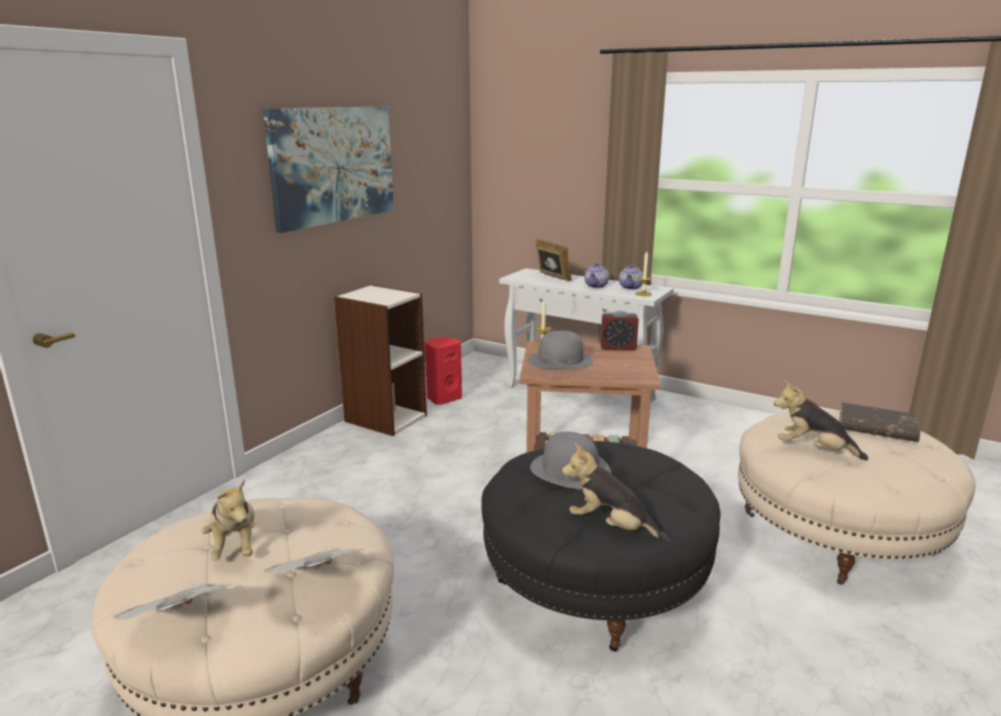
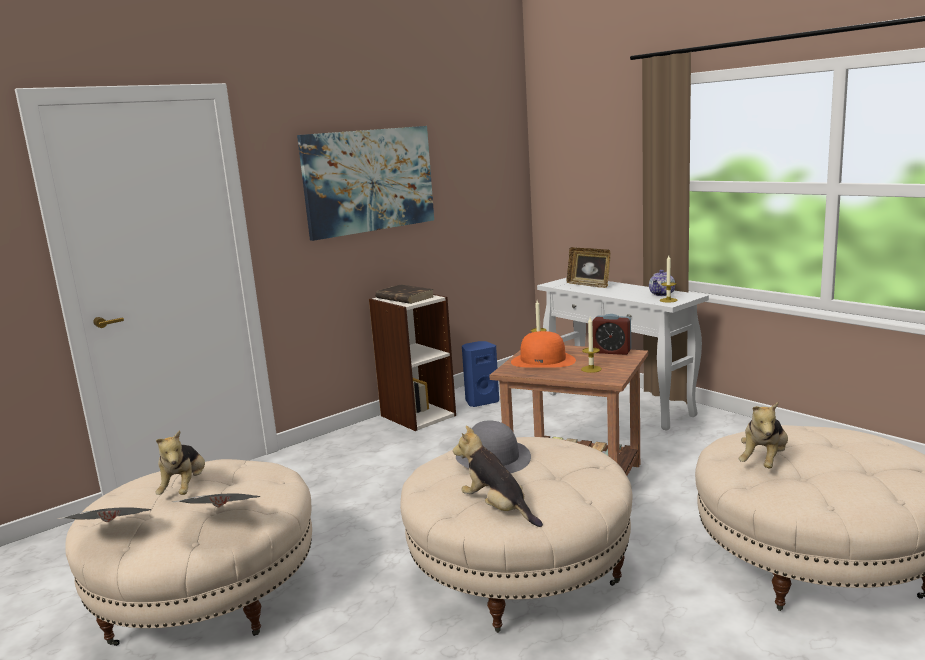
camera: 20 degrees right, 5 degrees down
(443, 398) = (481, 401): red speaker -> blue speaker
(552, 278) = (589, 285): picture frame -> picture frame turned 150 degrees clockwise
(560, 360) = (543, 361): grey hat -> orange hat
(594, 582) = (519, 573): black ottoman -> beige ottoman
(596, 286) = (627, 292): teapot -> none
(615, 367) = (591, 369): none -> candle
(813, 450) = (764, 461): plush toy -> plush toy turned 105 degrees counterclockwise
(876, 426) = (860, 444): brown book -> brown book (404, 297)

